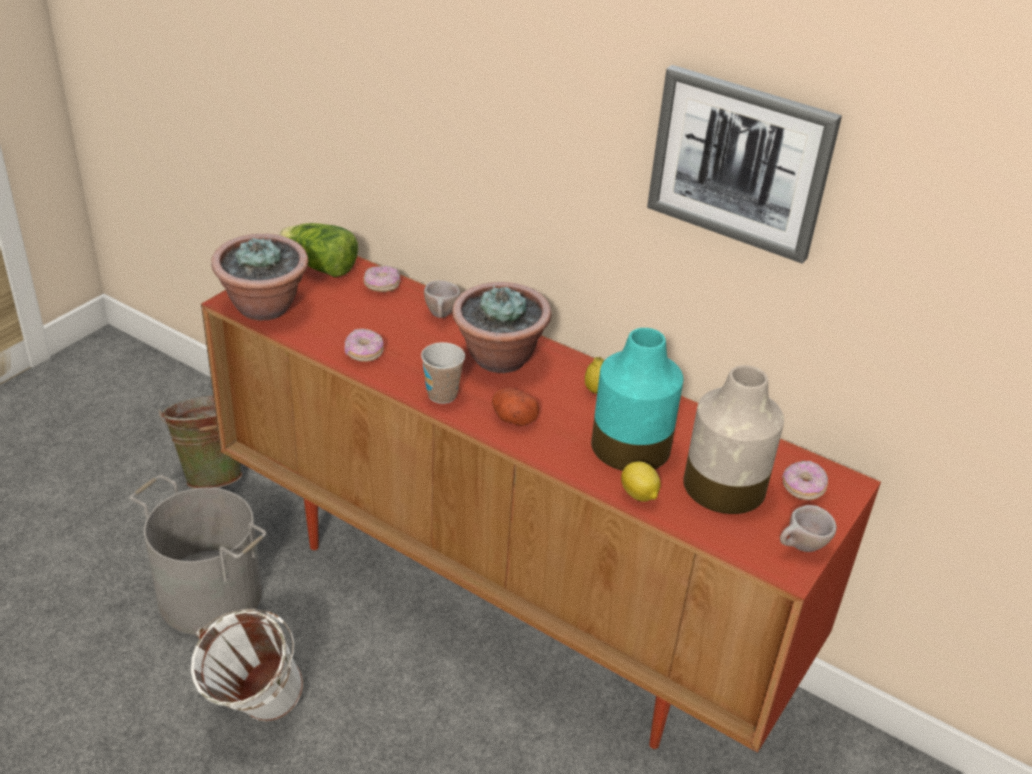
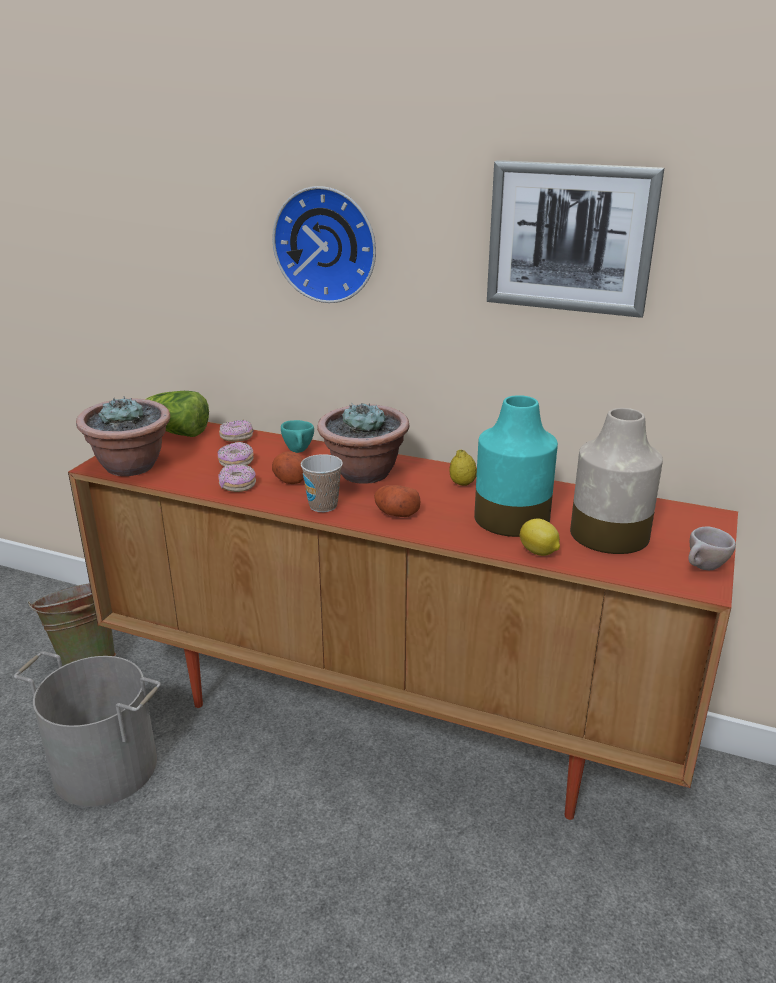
camera: 10 degrees left, 10 degrees down
(253, 713) = (174, 870): white bucket -> none
(420, 352) = (290, 478): none -> potato
(441, 316) = (299, 452): beige cup -> turquoise cup
(493, 106) = (327, 244): none -> wall clock
(802, 488) = (677, 525): donut -> donut (236, 463)

